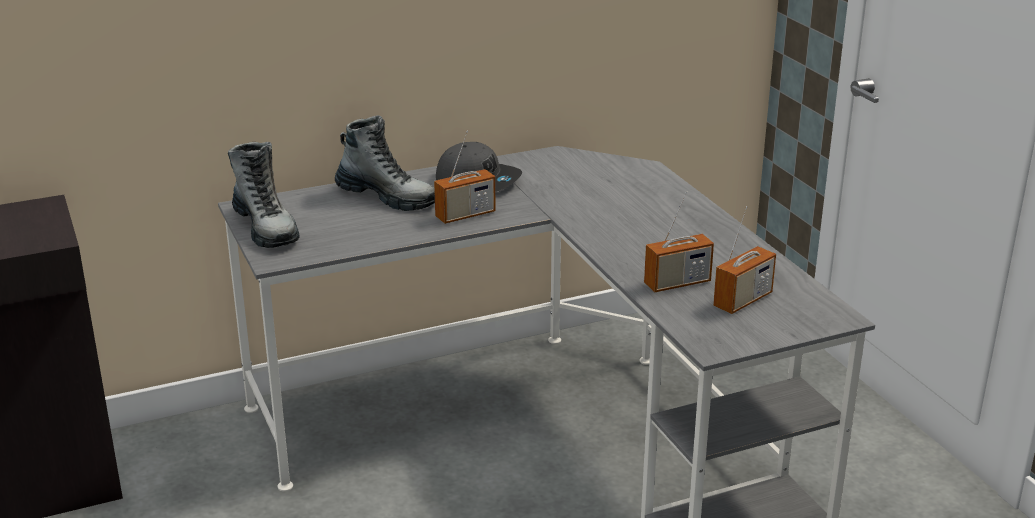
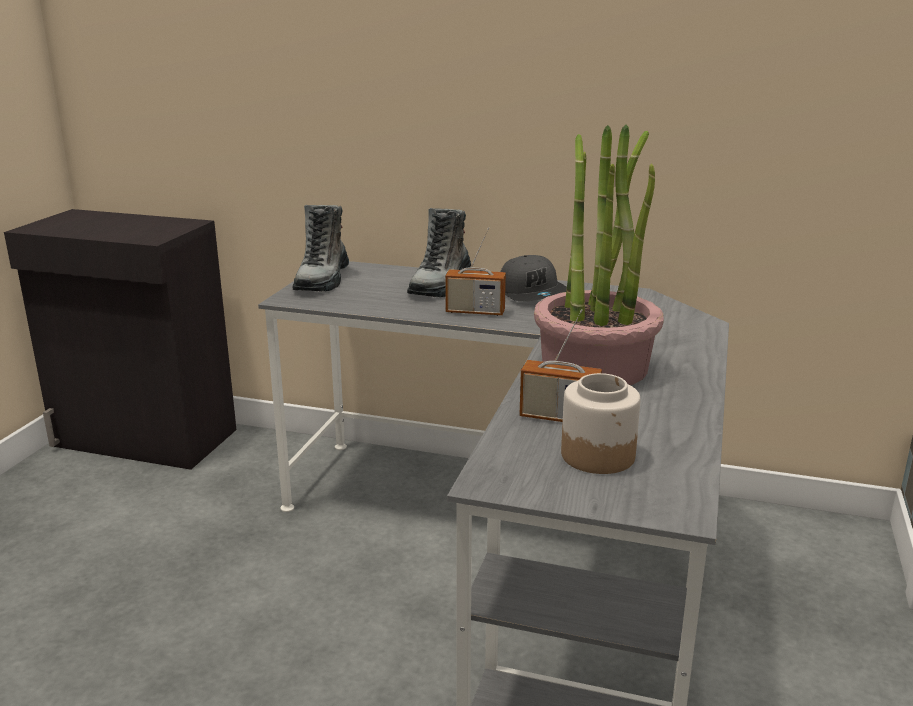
camera: 40 degrees right, 5 degrees down
(387, 197) = (441, 285): boot -> boot turned 45 degrees clockwise
(634, 233) = (595, 366): none -> potted plant
(743, 300) = (598, 455): radio -> jar

